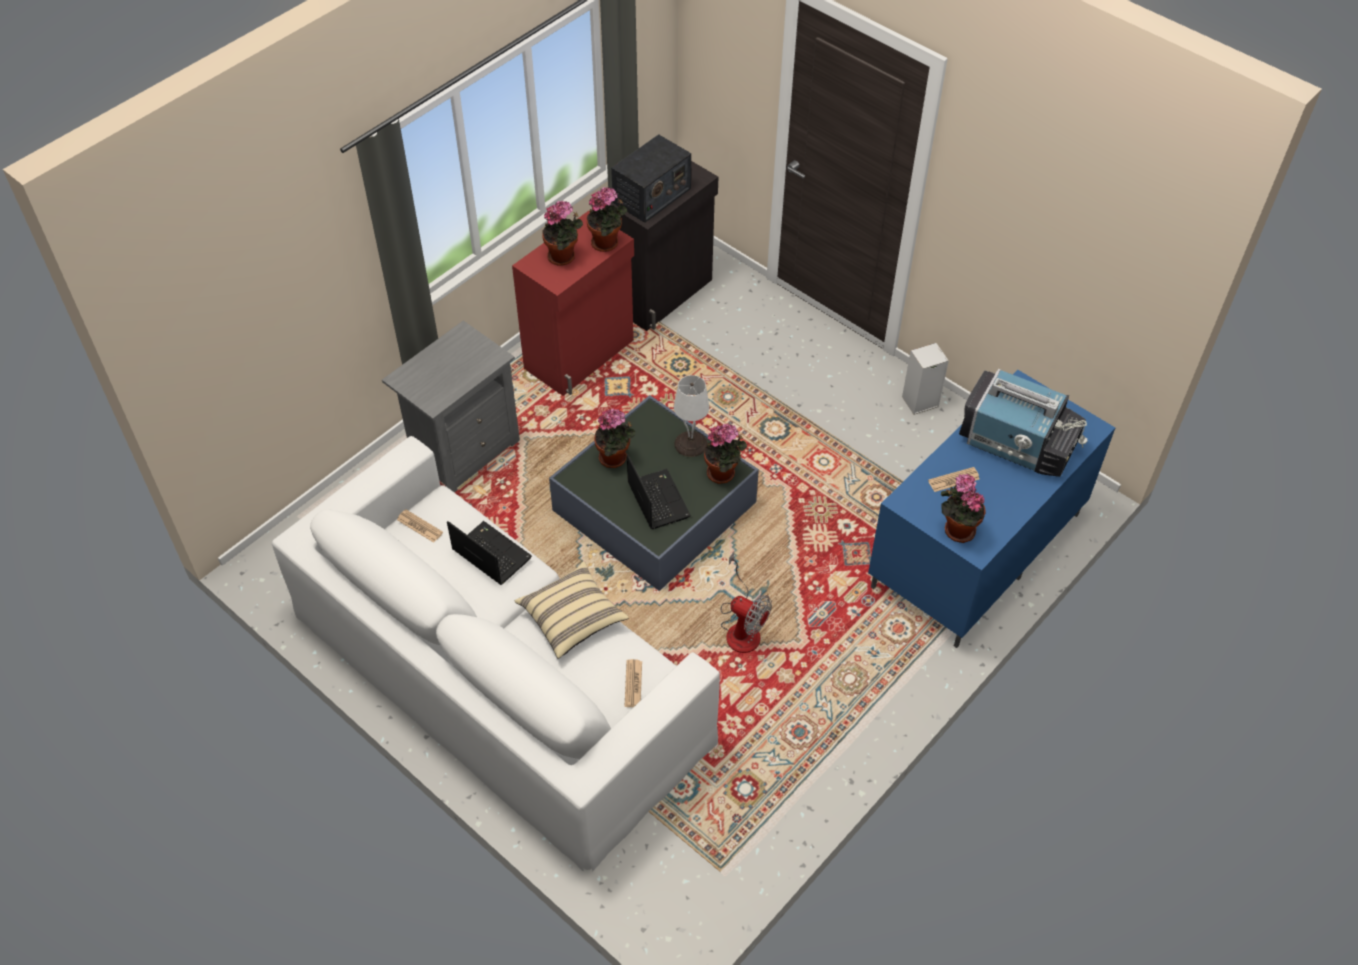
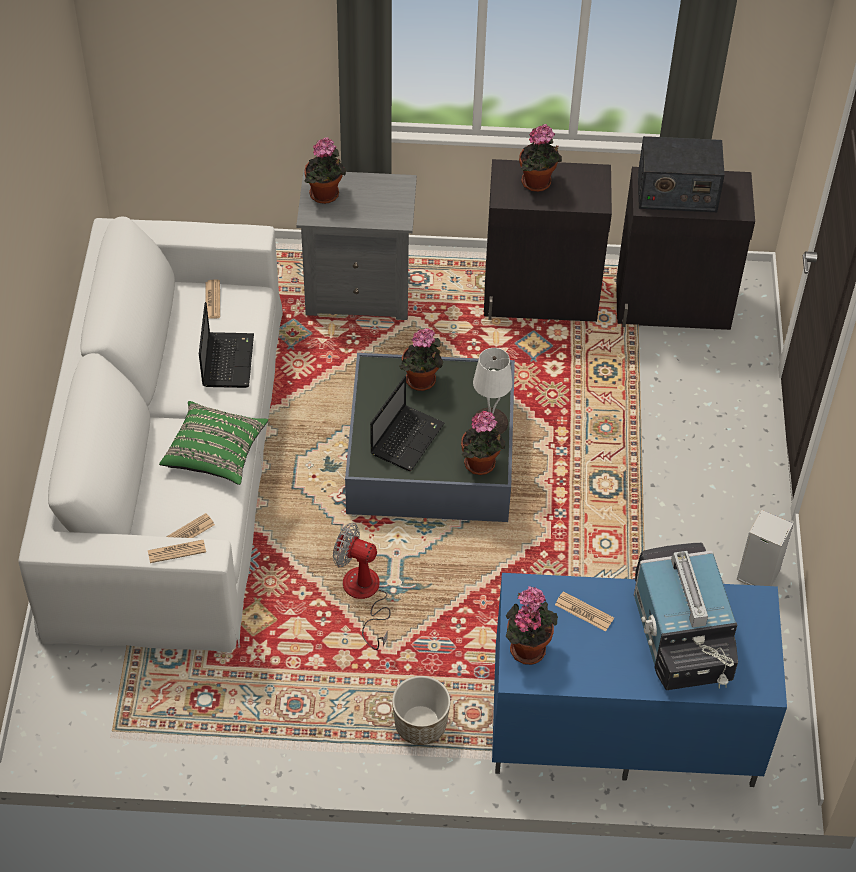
camera: 50 degrees right, 0 degrees up
(572, 618) = (215, 453): beige pillow -> green pillow
(581, 355) = (541, 298): red cabinet -> black cabinet
(607, 243) = (585, 200): potted plant -> potted plant (326, 196)
(674, 691) = (176, 551): none -> newspaper
(741, 627) = (364, 596): fan -> fan turned 120 degrees clockwise
(881, 665) = (420, 724): none -> planter

